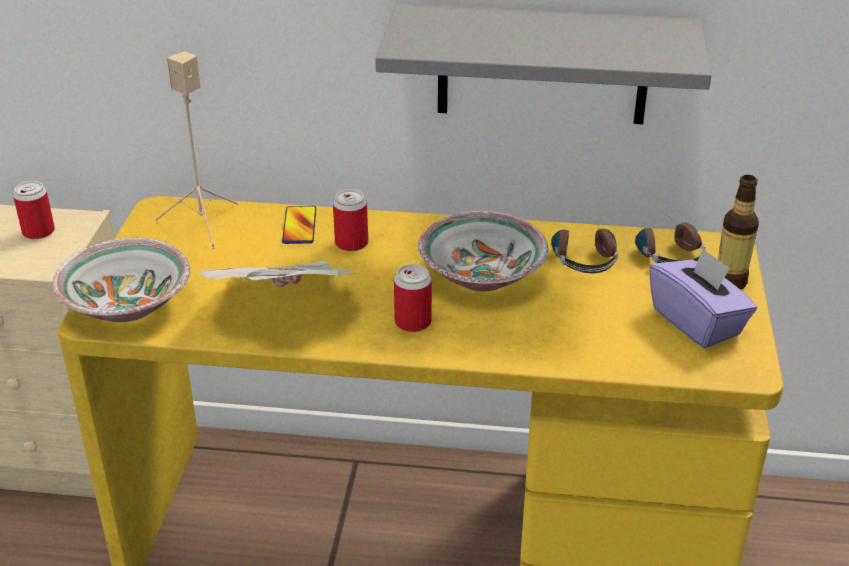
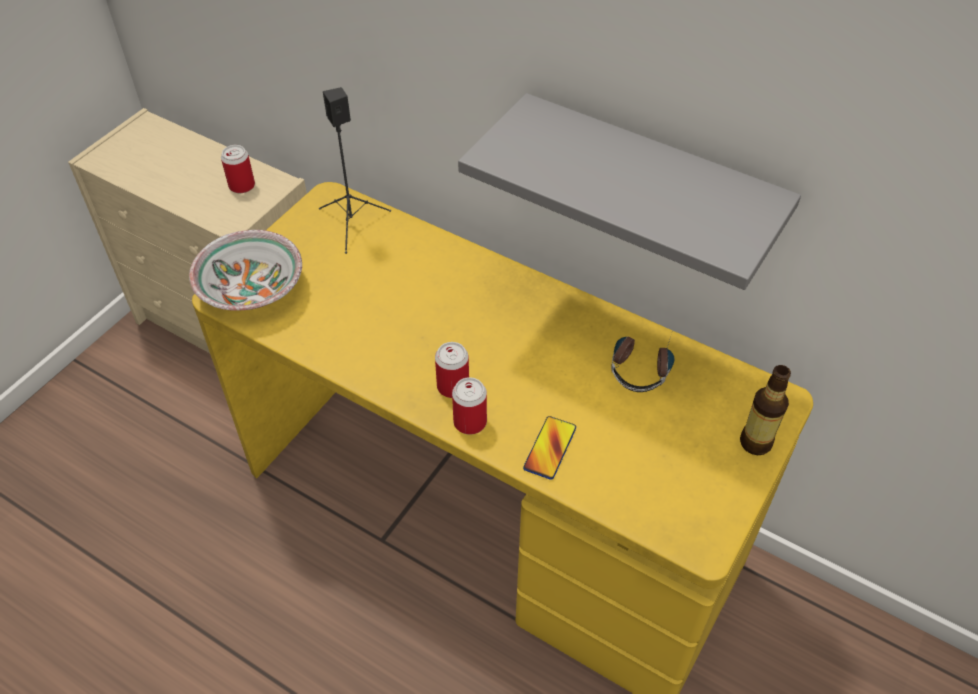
camera: 25 degrees right, 15 degrees up
(203, 224) = (352, 224): beige speaker -> black speaker
(286, 305) = (366, 332): newspaper -> none
(299, 226) = (425, 251): phone -> phone (550, 448)
(351, 243) = (455, 284): can -> can (470, 422)
(480, 275) = (539, 355): bowl -> none
(666, 251) = (720, 386): headphones -> none
(697, 322) = (694, 476): purple tissue box -> none

